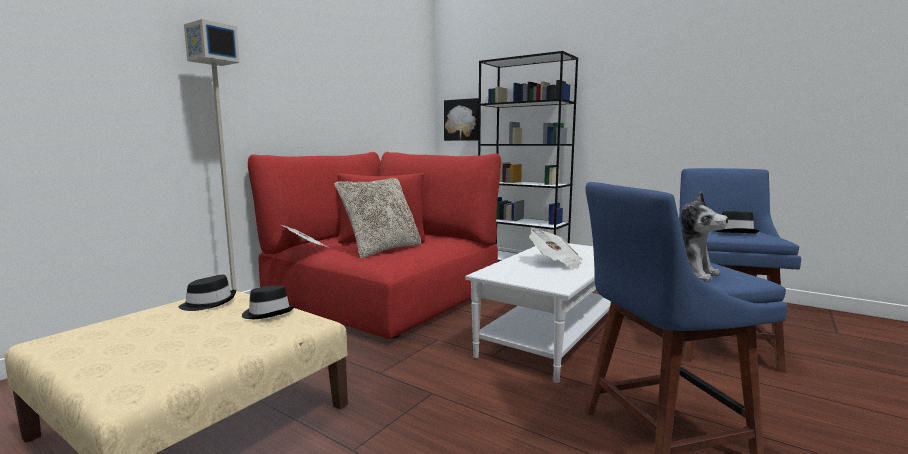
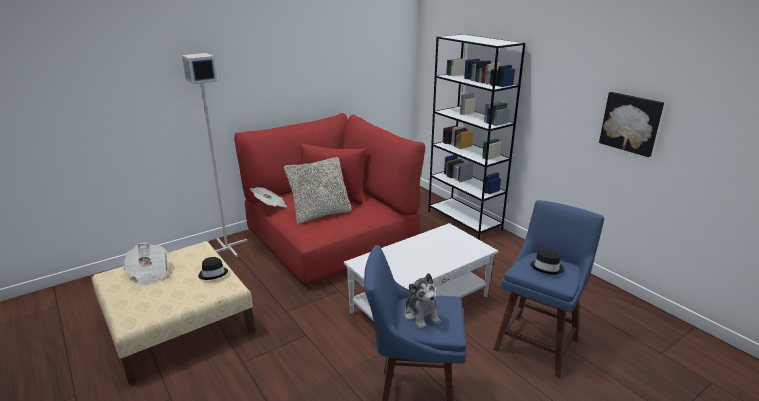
camera: 20 degrees right, 15 degrees up
(209, 303) = (188, 257): black hat -> none
(462, 120) = (434, 76): picture -> picture (631, 123)
(555, 263) = (420, 257): newspaper -> newspaper (148, 274)

